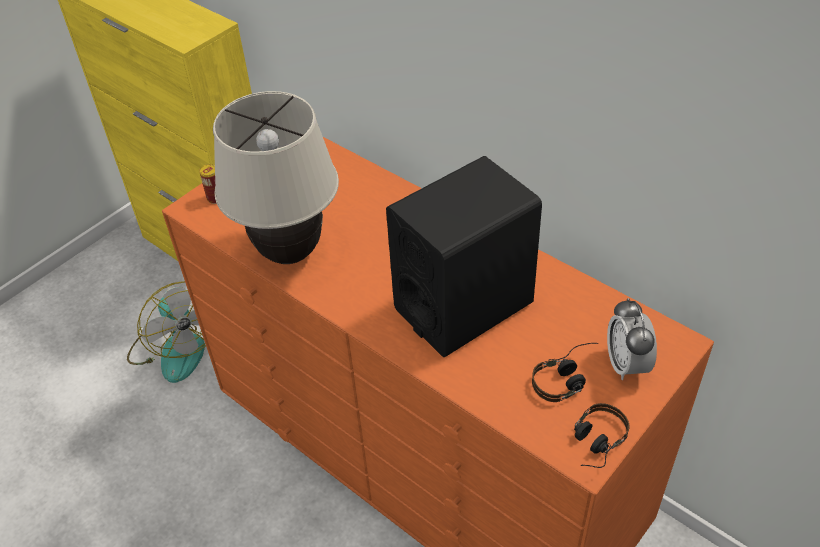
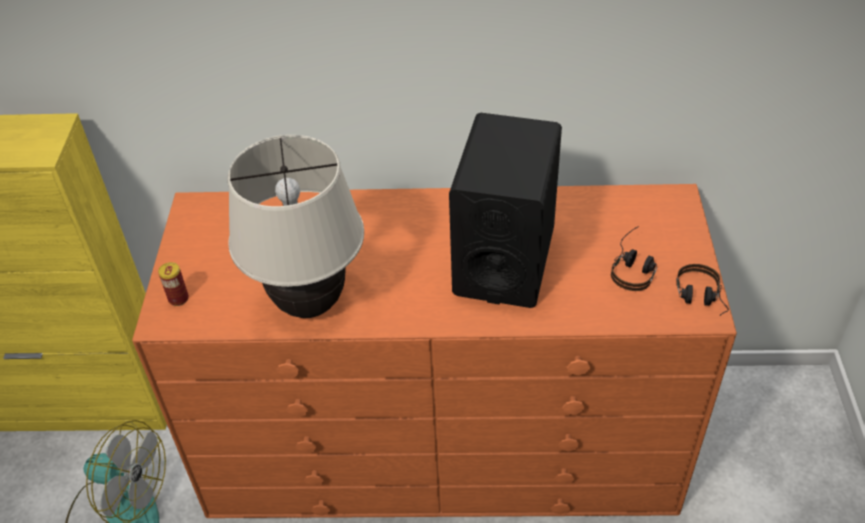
camera: 40 degrees left, 0 degrees up
(626, 364) = (661, 233): alarm clock -> none

